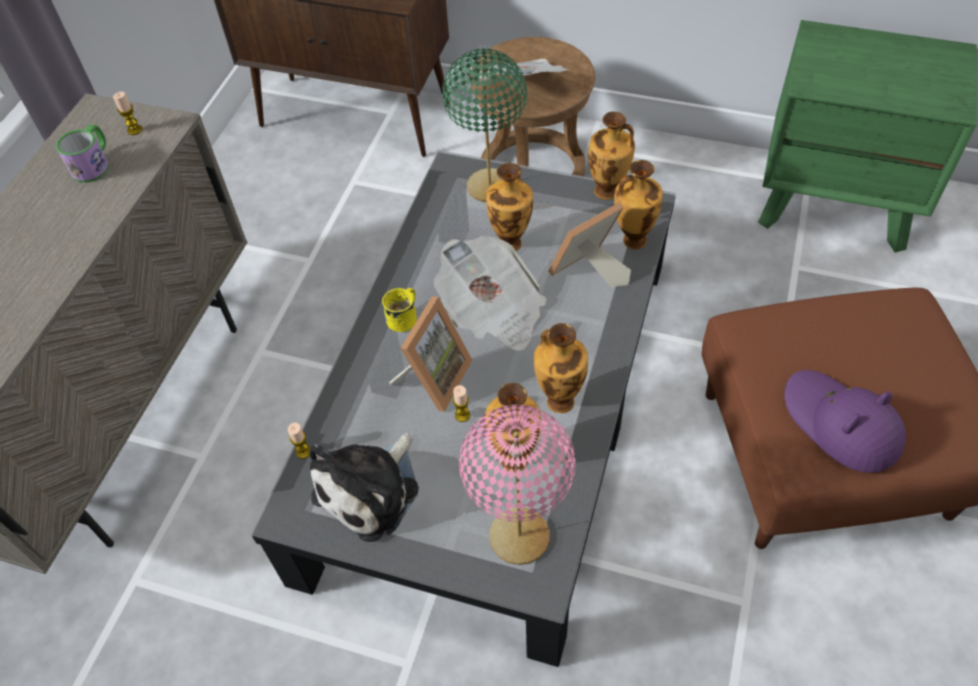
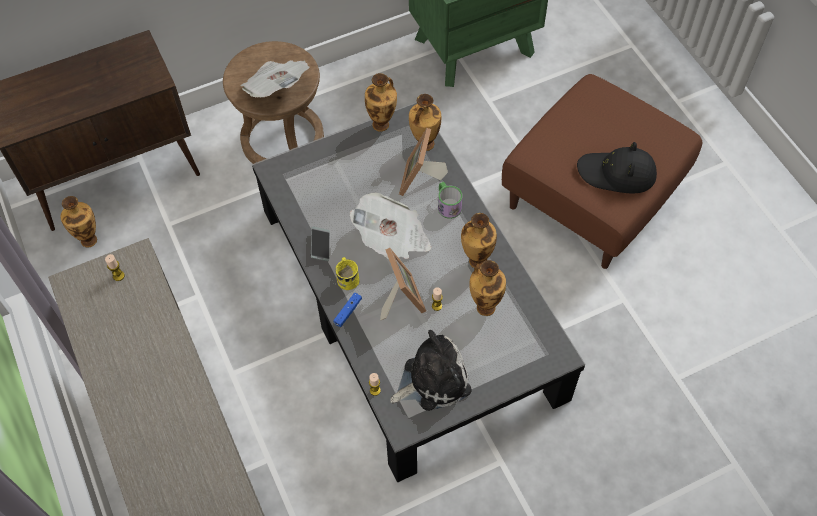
camera: 45 degrees left, 5 degrees up
(94, 164) = (121, 314): mug -> mug (447, 205)
(367, 351) = (348, 312): none -> blue game controller
(371, 489) = (432, 379): plush toy -> plush toy turned 105 degrees counterclockwise
(414, 268) = (320, 246): none -> phone
(489, 186) = (310, 166): green table lamp -> none
(511, 242) = (359, 192): vase -> vase (89, 239)
(518, 536) = (526, 342): pink table lamp -> none
(840, 424) = (617, 173): purple hat -> black hat

